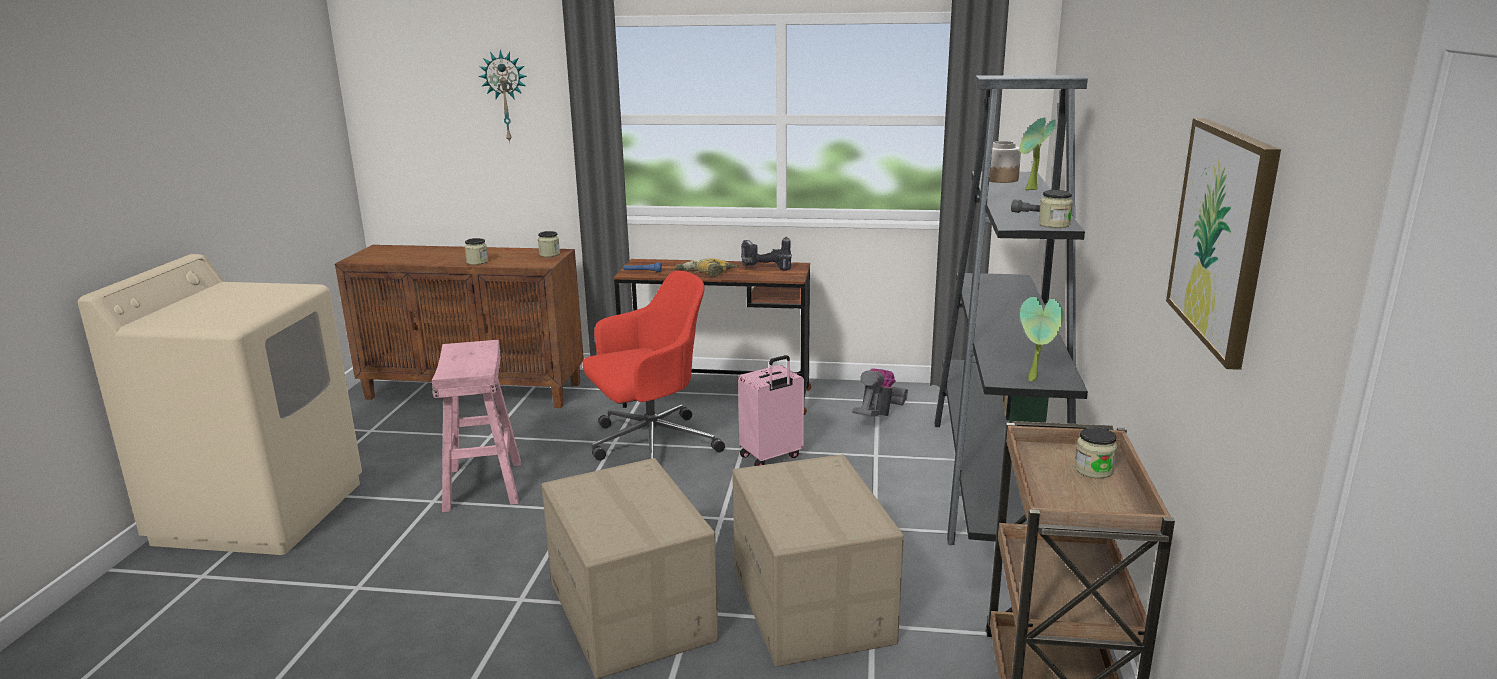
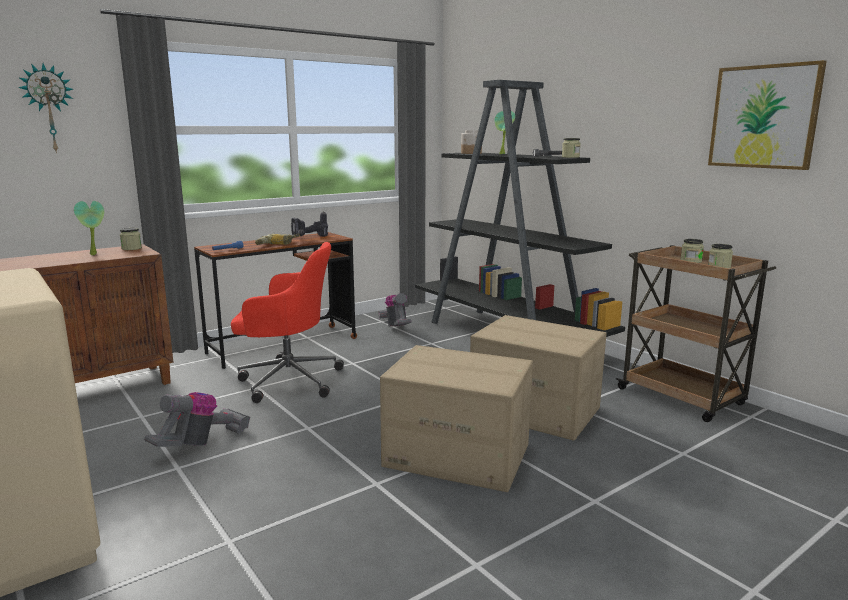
camera: 45 degrees left, 5 degrees down
(477, 262) = (73, 260): jar -> jar (719, 267)
(482, 485) = (201, 443): pink stool -> vacuum cleaner
(650, 445) = (287, 380): red office chair -> red office chair turned 75 degrees clockwise
(771, 457) = (378, 361): pink suitcase -> none
(1035, 380) = (584, 244): potted plant -> potted plant (95, 254)

